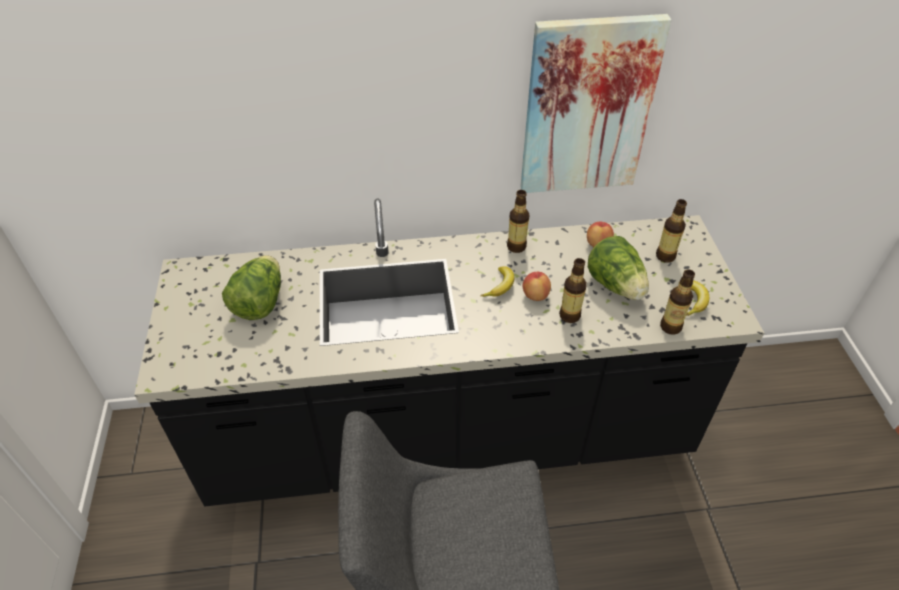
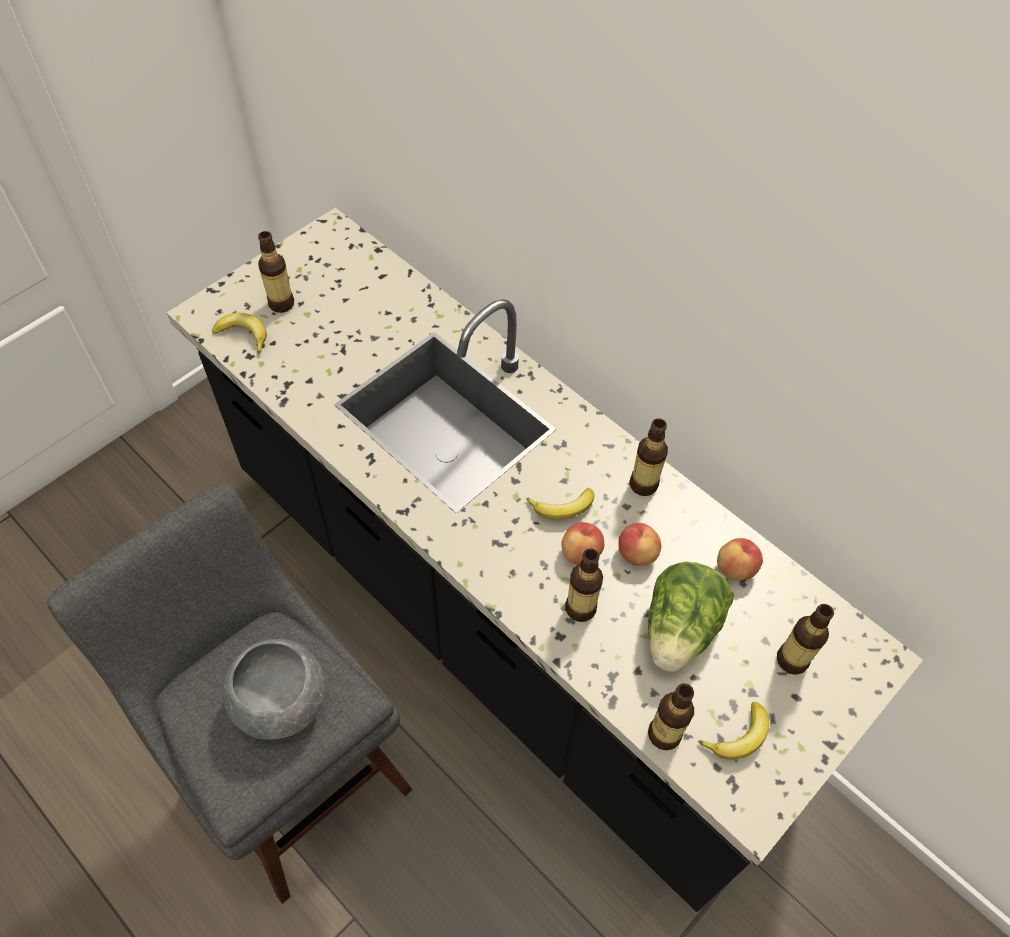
camera: 50 degrees right, 10 degrees up
(207, 328) = (281, 303): none -> bottle
(209, 361) = (244, 335): none -> banana
(259, 302) = (347, 318): lettuce -> none
(488, 515) = (281, 701): none -> grey bowl
(556, 274) = (636, 553): none -> apple
(587, 107) = (805, 386): picture -> none

